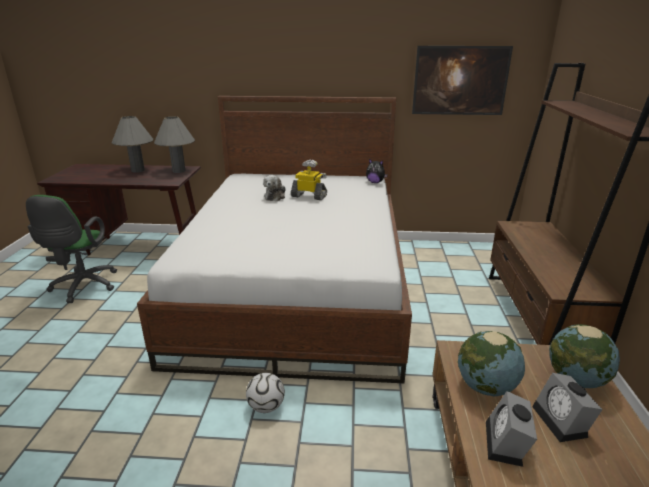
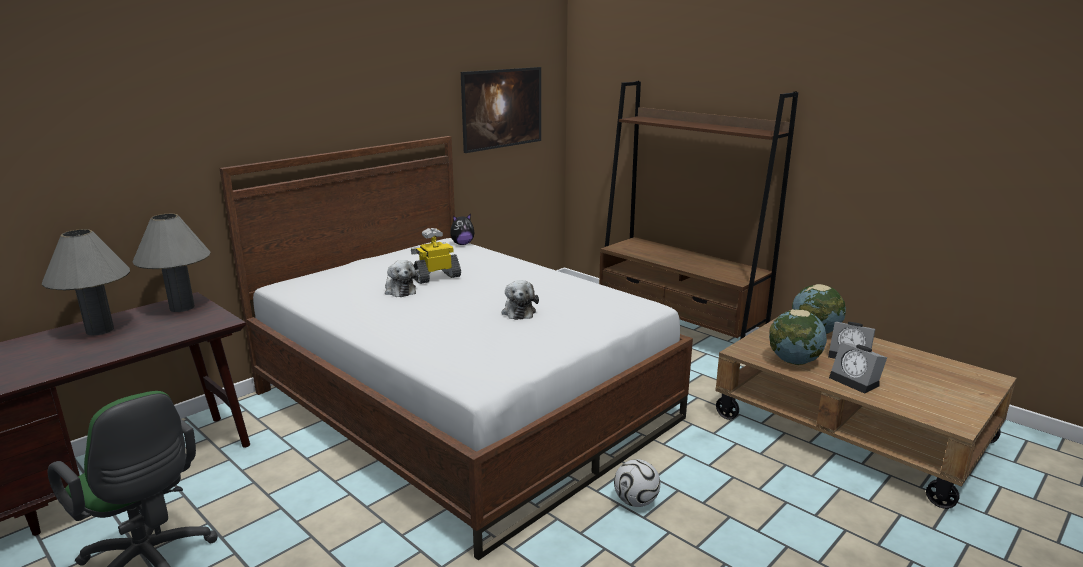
camera: 50 degrees left, 5 degrees down
(296, 233) = (518, 311): none -> plush toy

